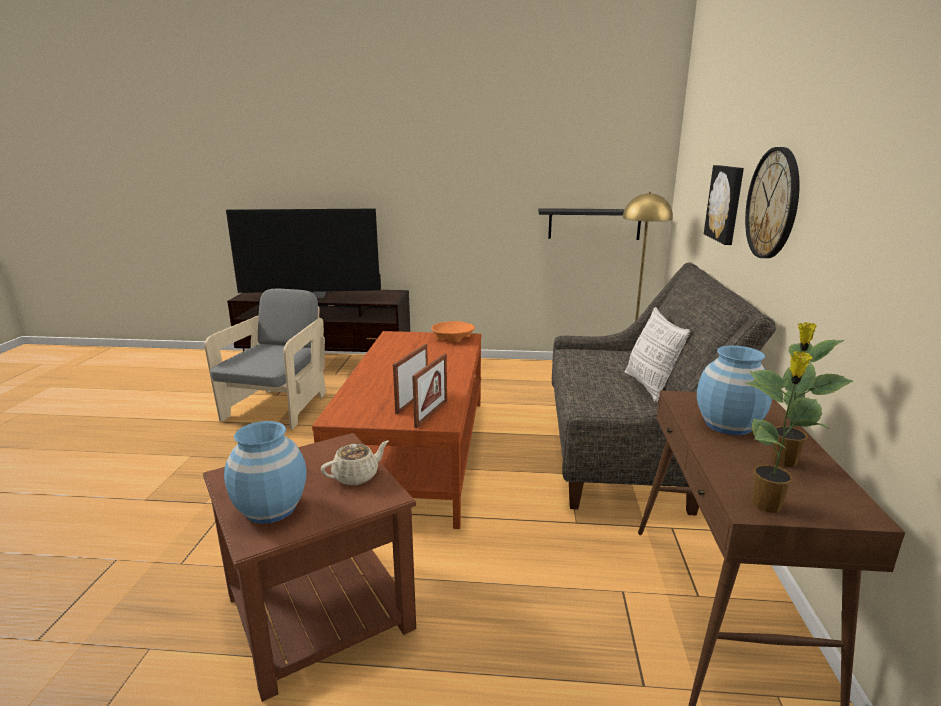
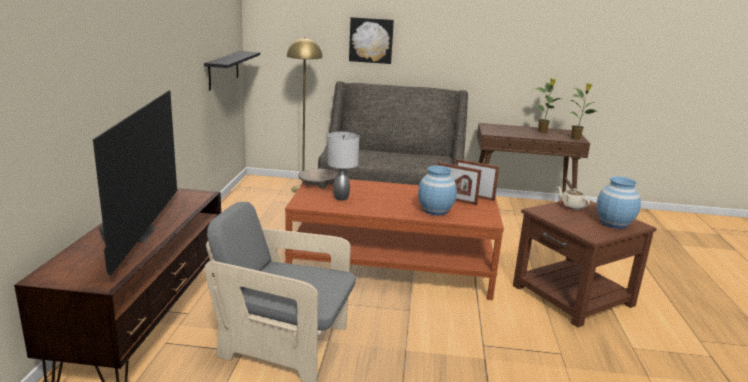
camera: 90 degrees left, 0 degrees up
(411, 347) = (340, 198): none -> grey table lamp
(452, 338) = (317, 184): orange bowl -> beige bowl
(650, 386) = (406, 153): pillow -> none
(728, 425) = (515, 132): blue vase -> blue vase (435, 210)
(773, 204) = (438, 38): wall clock -> none

